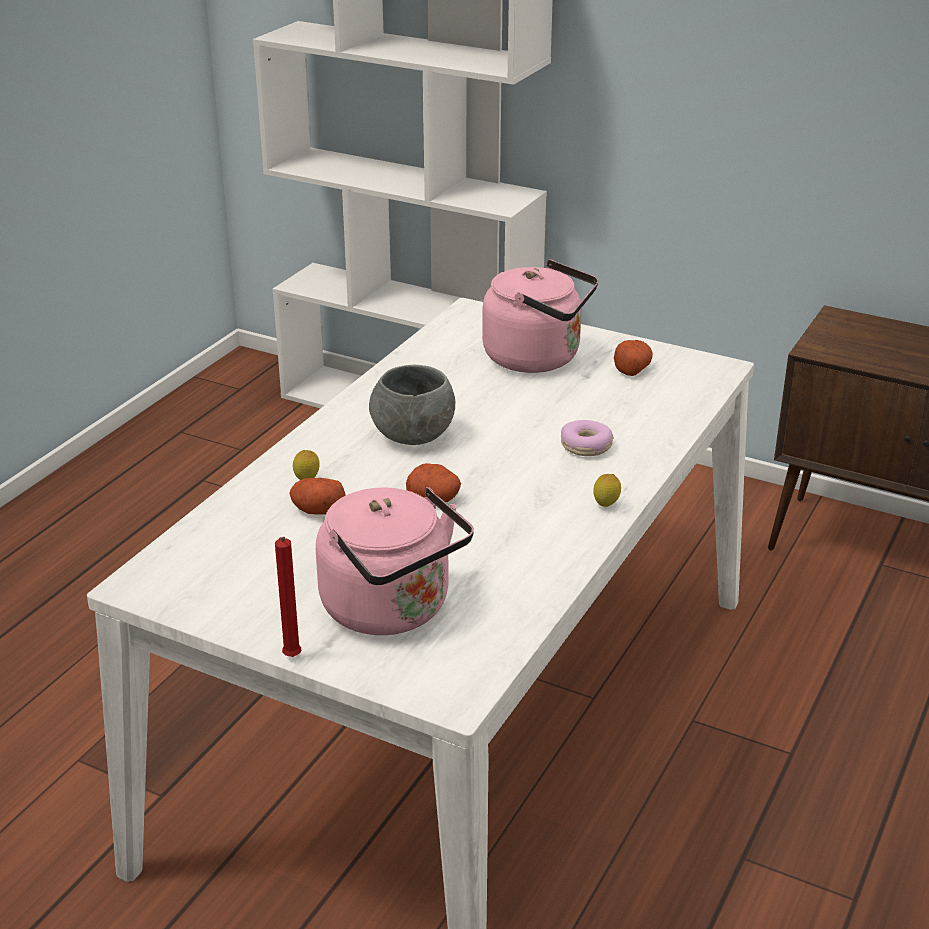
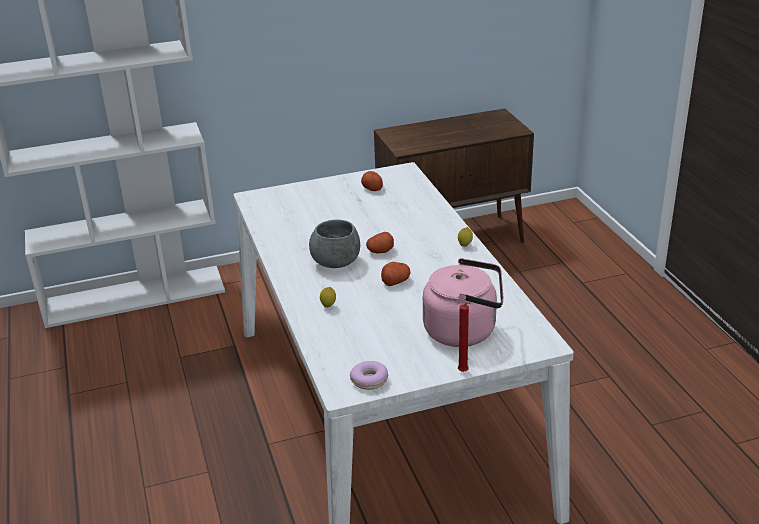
camera: 45 degrees left, 0 degrees up
(317, 510) = (357, 314): potato -> potato (380, 251)
(538, 358) = (324, 202): pink kettle -> none
(586, 446) = (414, 228): donut -> donut (369, 380)

